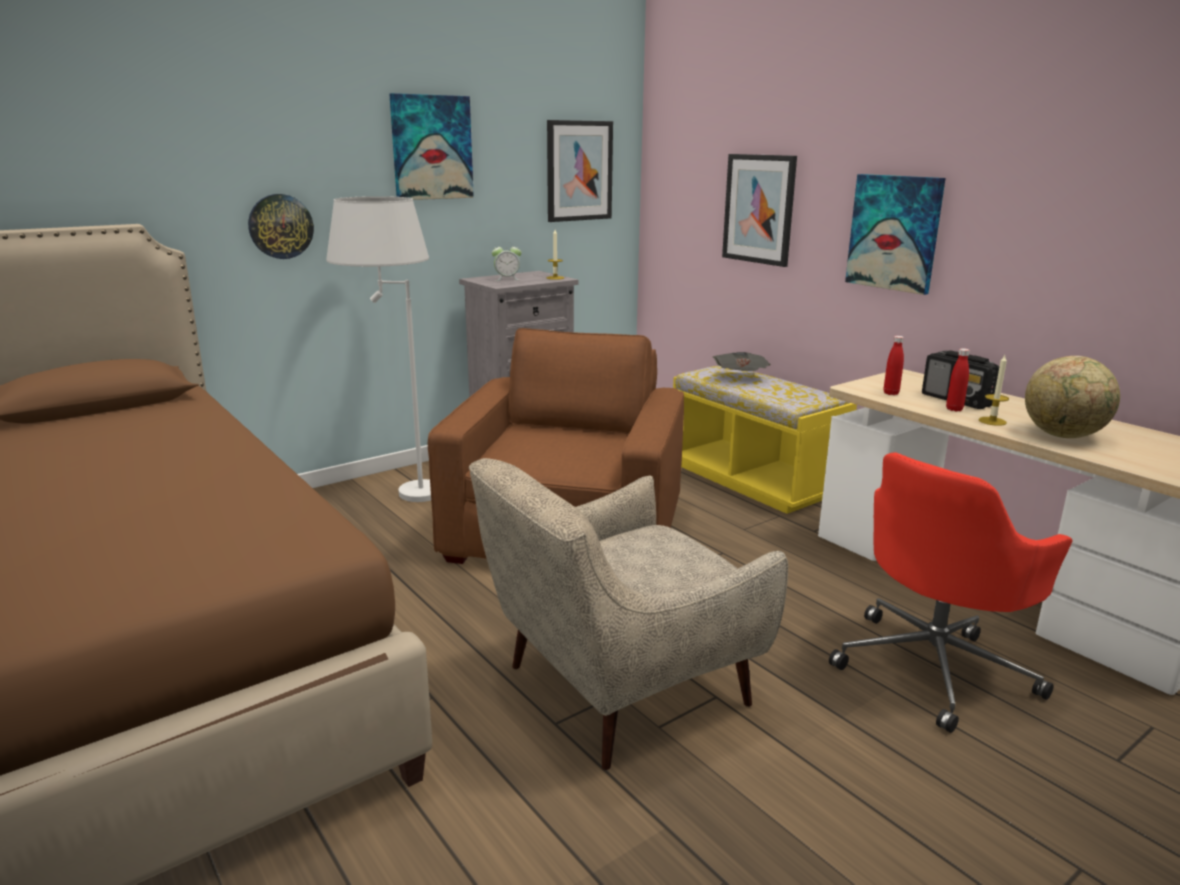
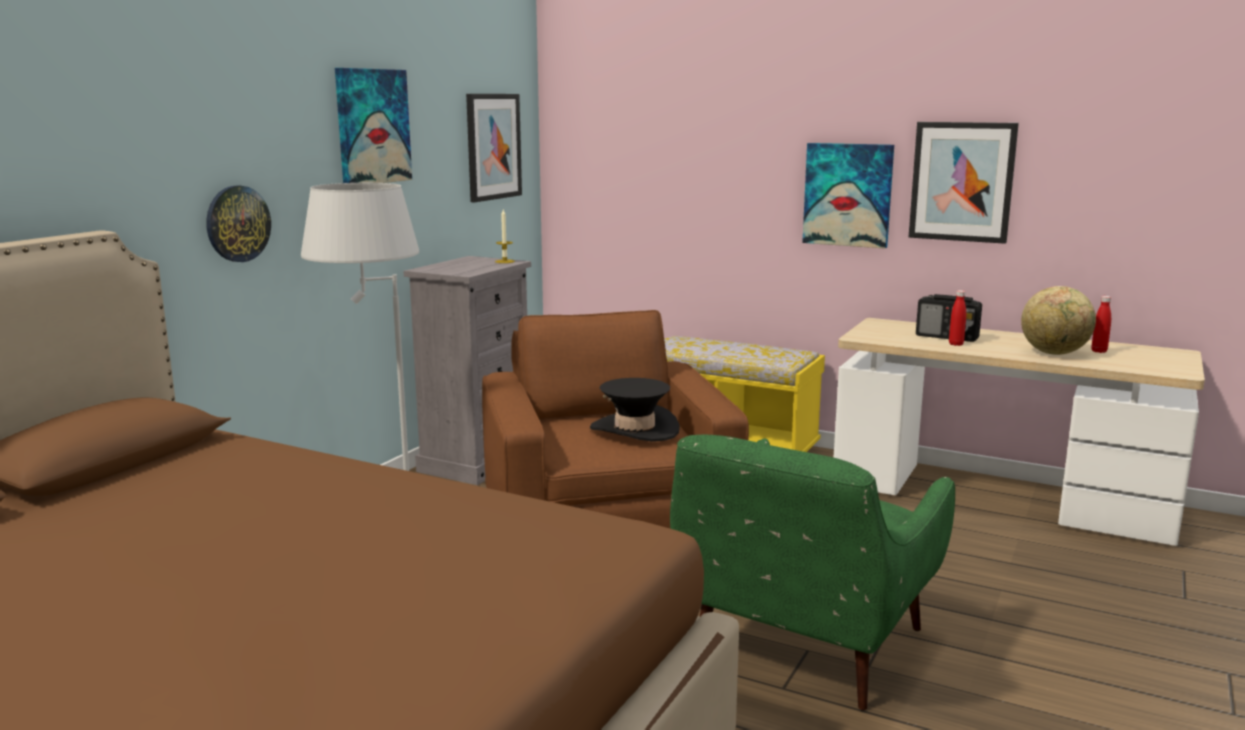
camera: 25 degrees left, 5 degrees down
(507, 279) = (457, 267): alarm clock -> none
(578, 447) = (634, 429): none -> black hat
(615, 690) = (802, 647): beige armchair -> green armchair
(740, 377) = (707, 345): newspaper -> none
(759, 209) = (695, 178): picture -> picture (962, 181)
(891, 393) = (892, 338): red bottle -> red bottle (1099, 351)
(935, 666) = (1016, 565): red office chair -> none
(992, 421) = (994, 349): candle -> none

